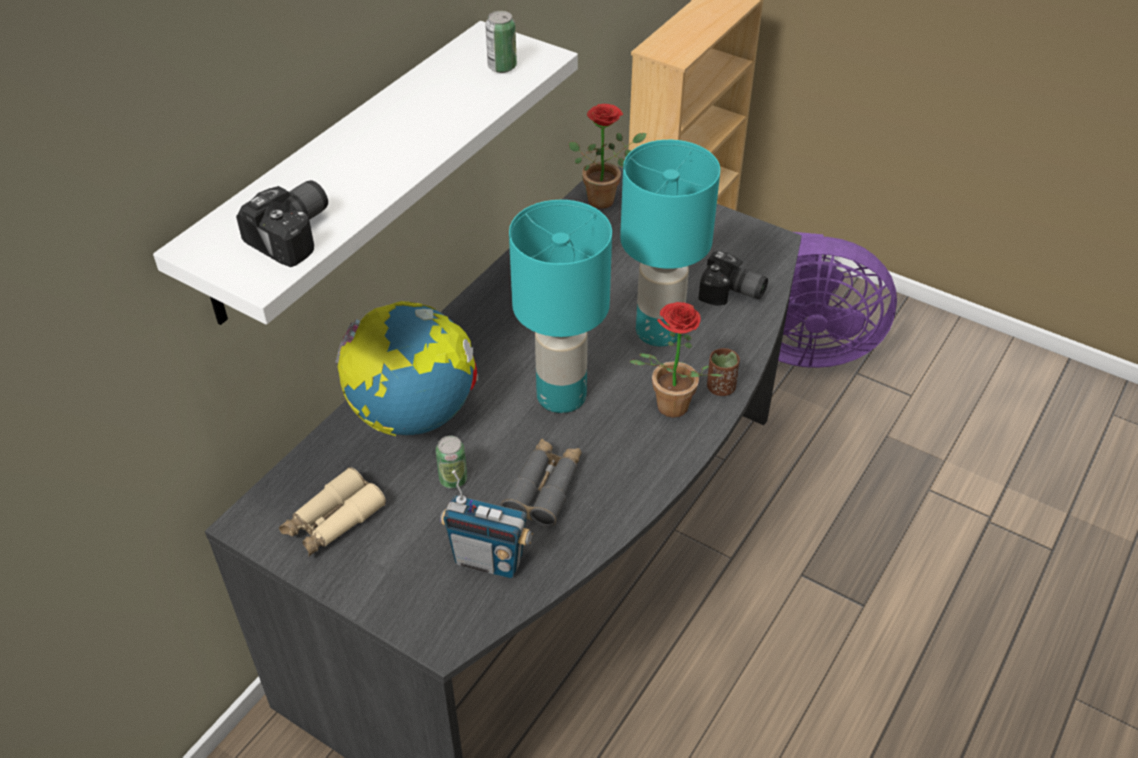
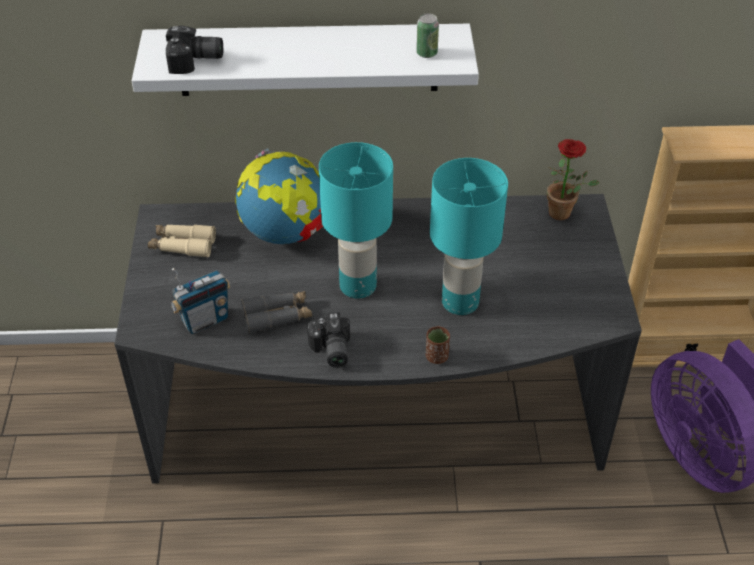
camera: 55 degrees right, 0 degrees up
(453, 479) = (251, 275): can -> none
(489, 560) = (205, 320): radio -> radio turned 105 degrees counterclockwise
(668, 410) = (392, 340): potted plant -> none
(731, 294) = (534, 321): camera -> camera (330, 351)

